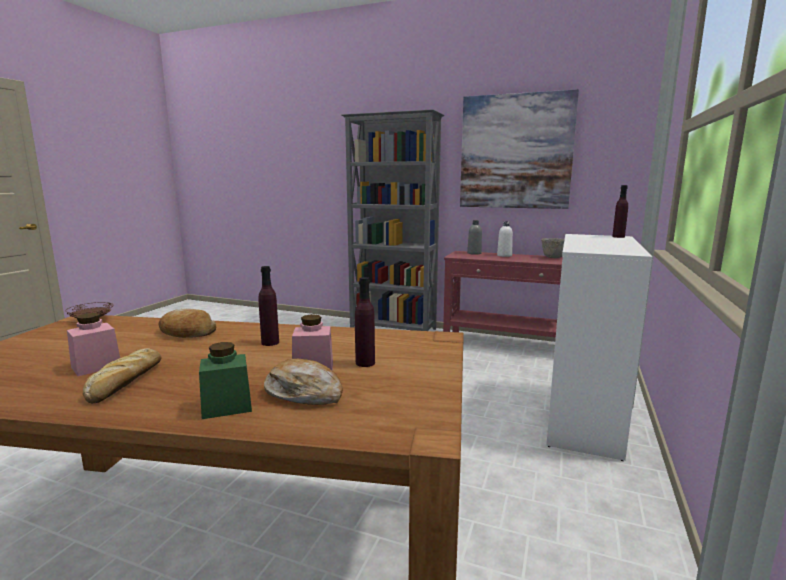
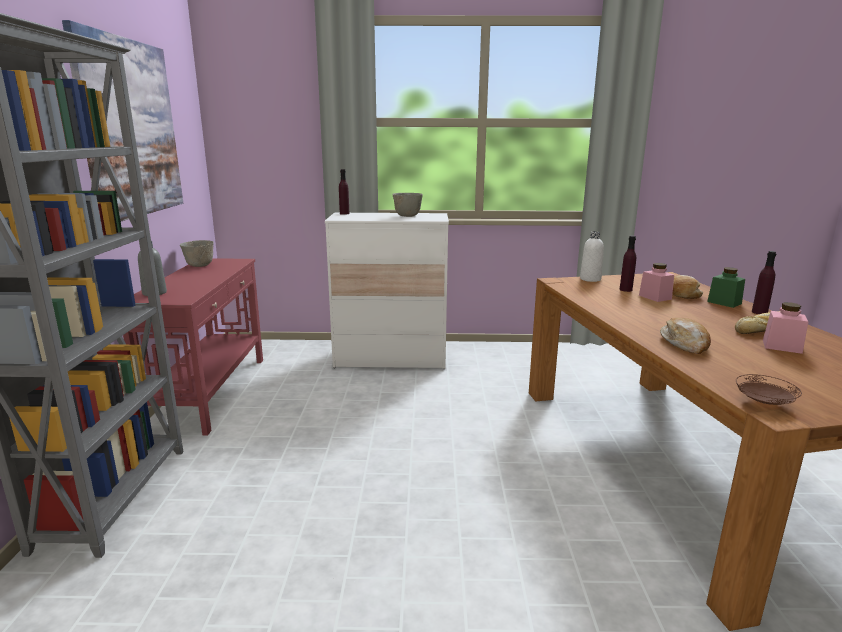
camera: 110 degrees left, 5 degrees up
(270, 342) = (644, 314): purple bottle -> purple bottle (759, 312)
(504, 255) = (180, 281): white bottle -> white bottle (590, 279)
(605, 246) = (407, 216): none -> grey bowl

